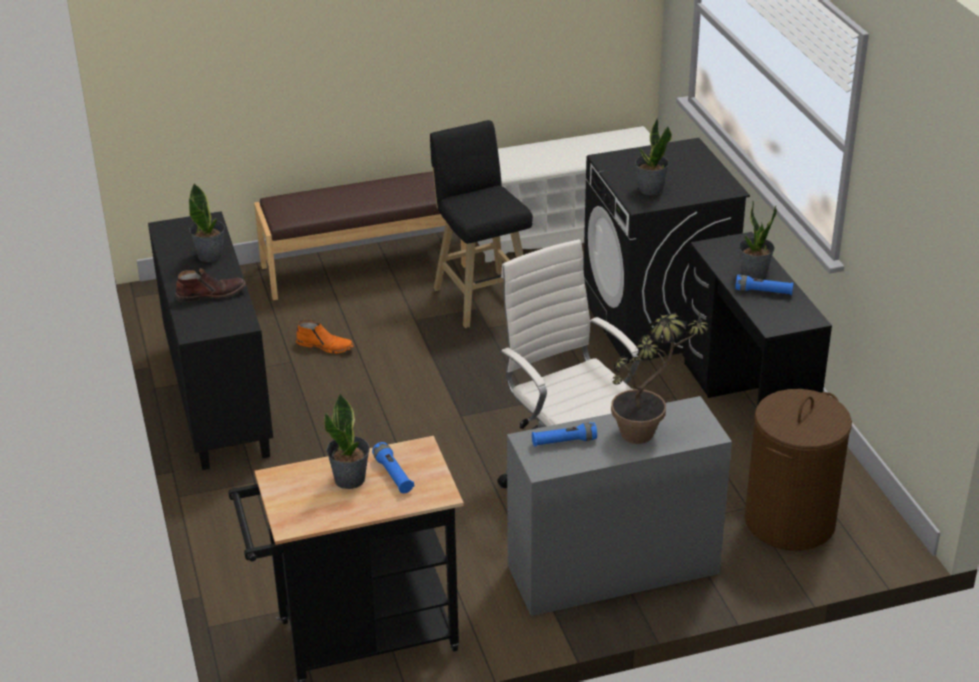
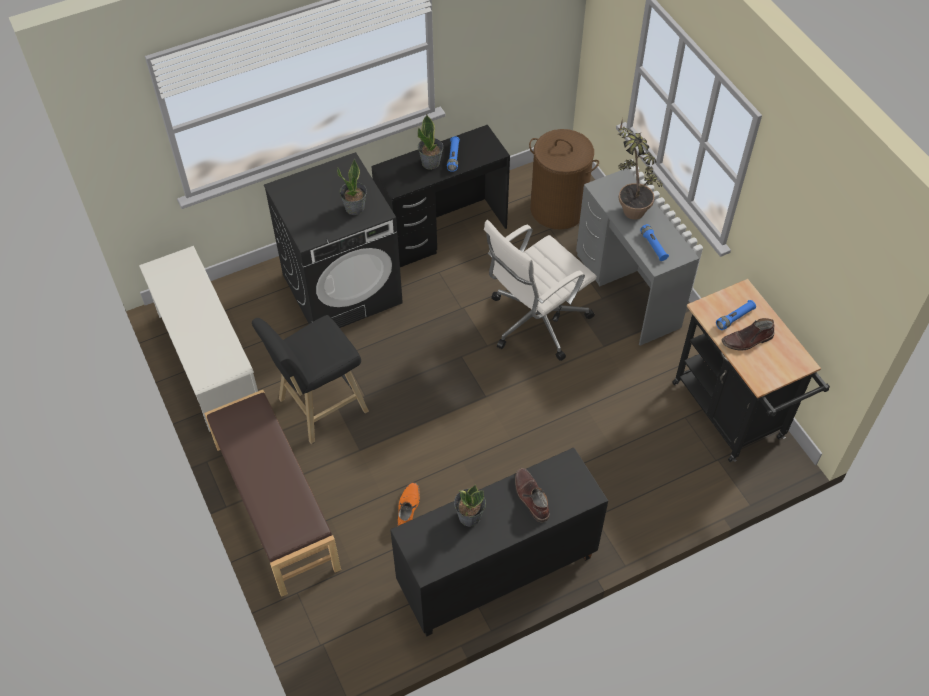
camera: 100 degrees left, 20 degrees up
(350, 479) = (747, 340): potted plant -> brown boot

